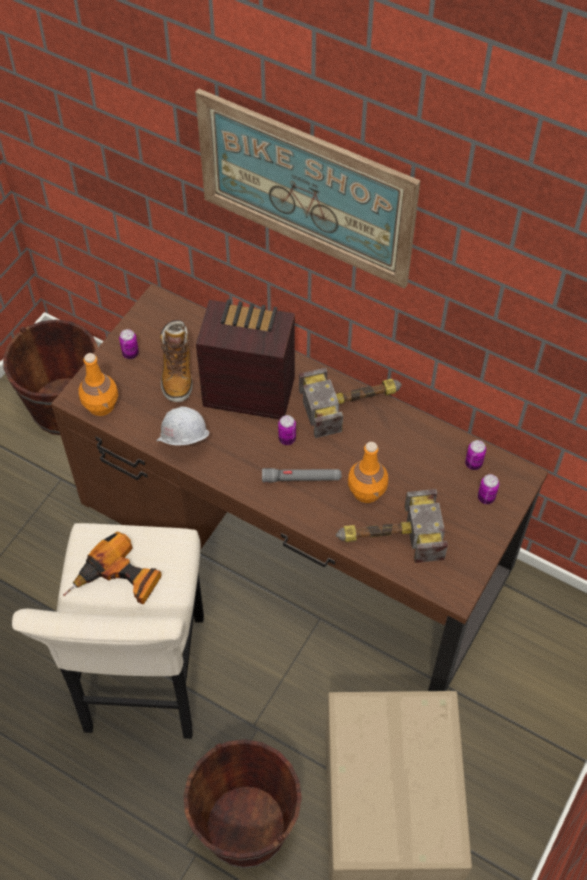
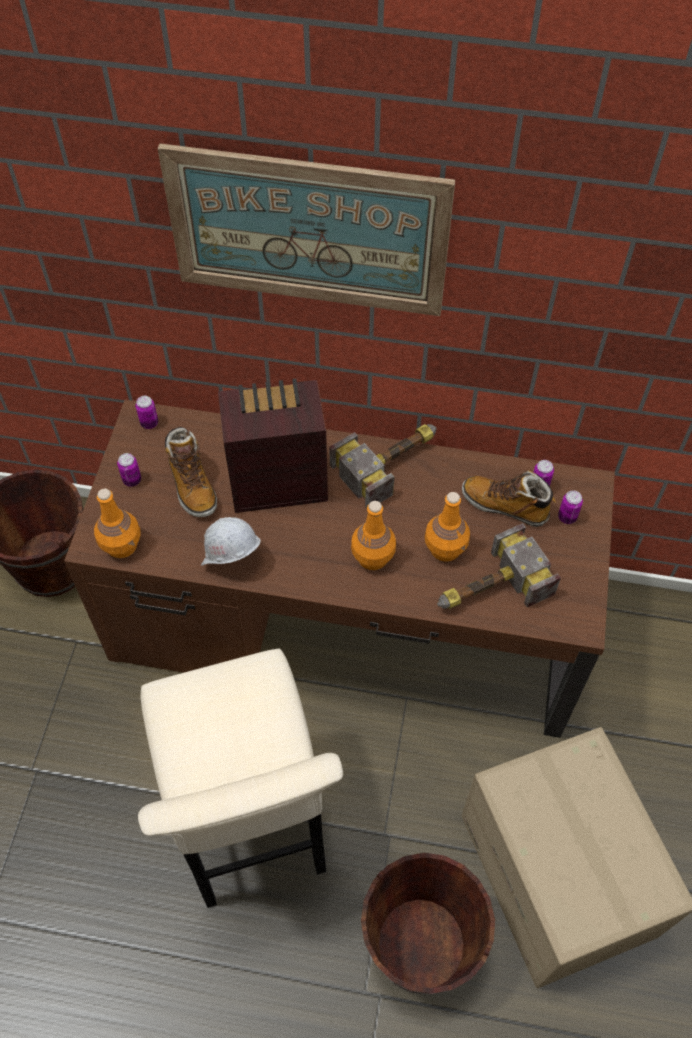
camera: 20 degrees left, 0 degrees up
(118, 581) = (220, 733): power drill -> none
(287, 439) = (339, 520): can -> can (149, 423)
(301, 478) = (372, 556): grey flashlight -> orange bottle
(435, 471) = (505, 506): none -> boot

